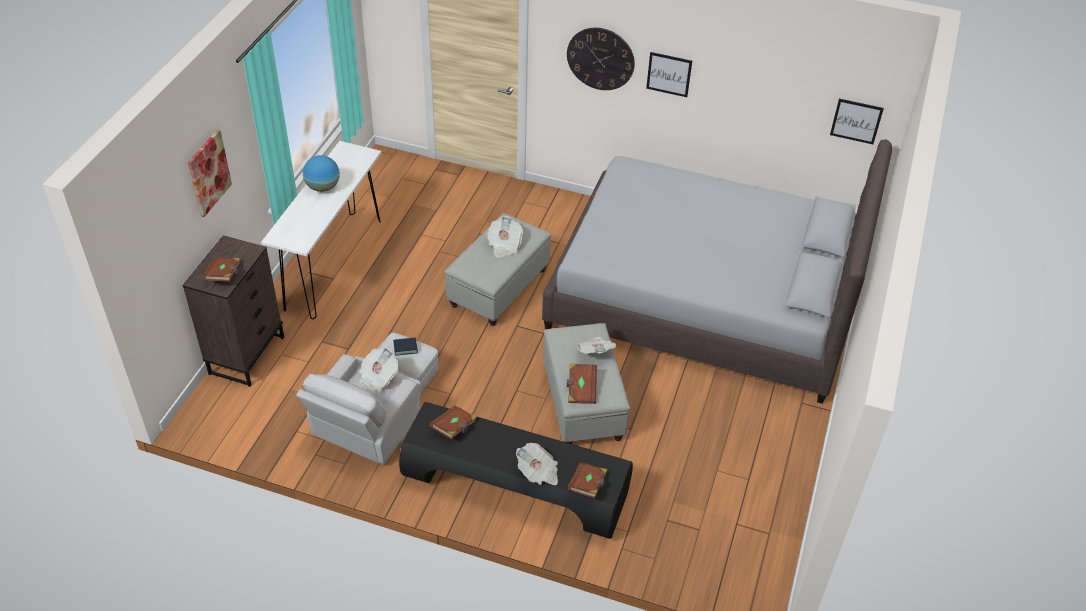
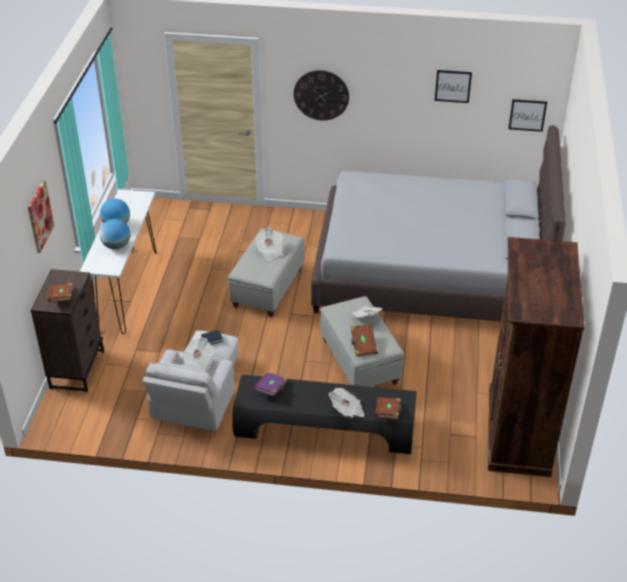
camera: 10 degrees left, 5 degrees down
(315, 214) = (116, 246): none -> globe
(454, 428) = (271, 389): brown book -> purple book
(669, 74) = (377, 99): picture -> picture (453, 86)
(754, 531) = (518, 431): none -> brown wardrobe

